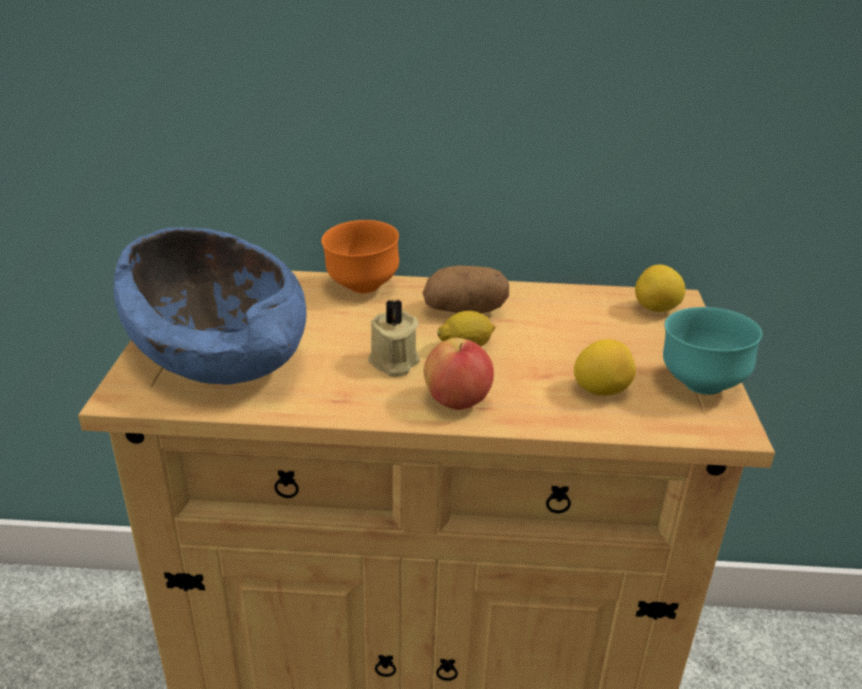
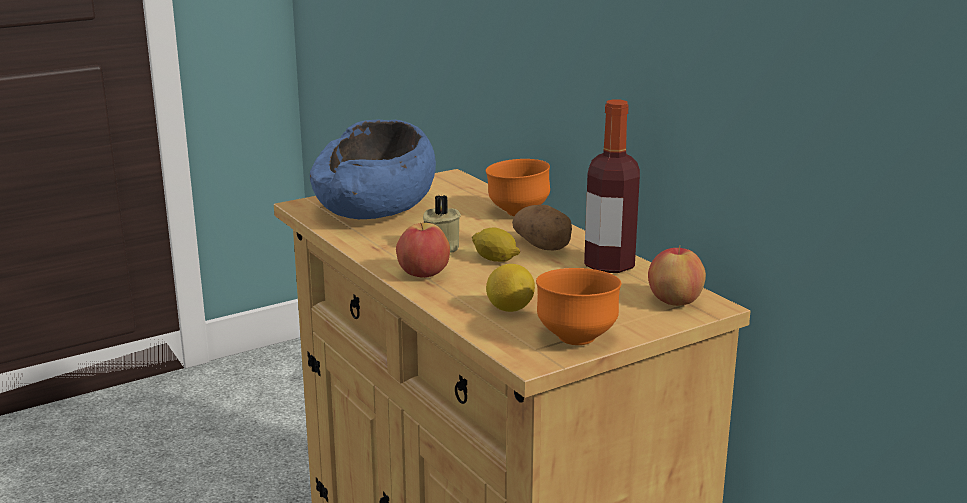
camera: 55 degrees right, 10 degrees down
(546, 302) = (609, 265): none -> bottle
(656, 309) = (675, 301): lemon -> apple
(699, 385) = (576, 338): turquoise bowl -> orange bowl

